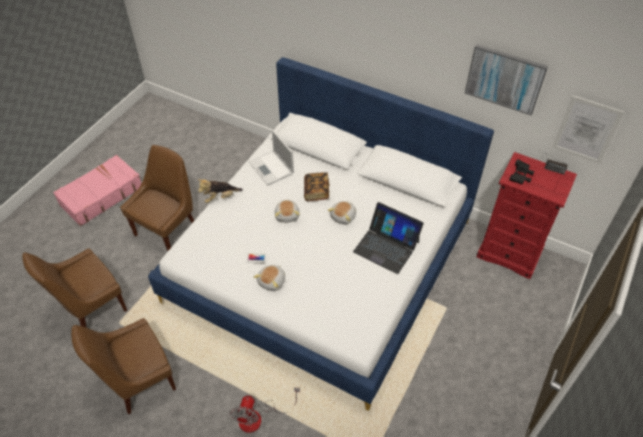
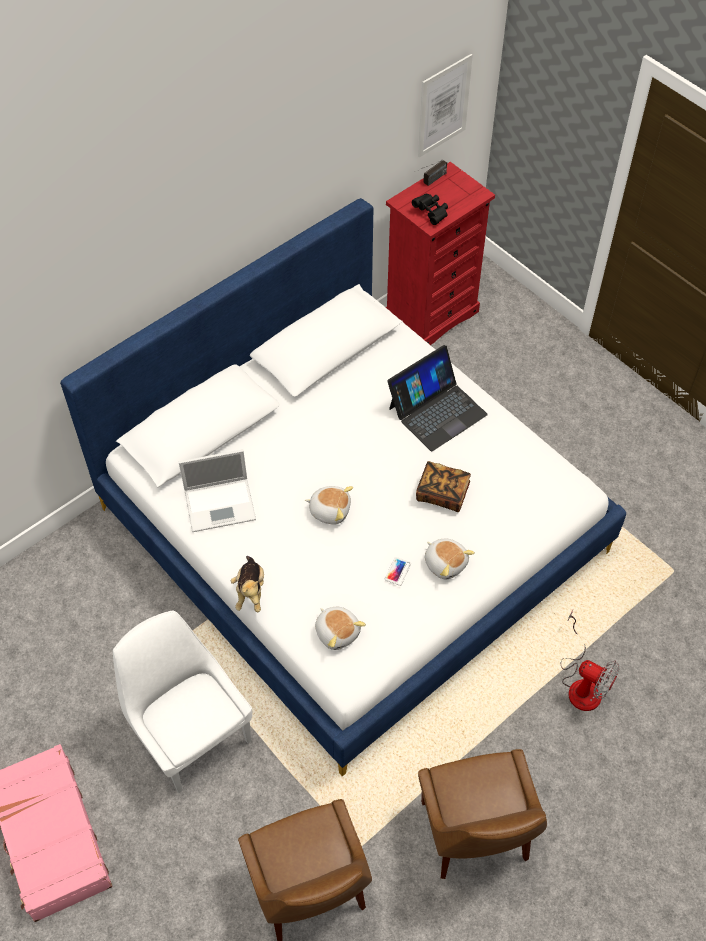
camera: 70 degrees left, 5 degrees up
(168, 229) = (191, 734): brown chair -> white chair
(316, 191) = (299, 460): book -> book (442, 493)
(343, 217) = (362, 442): plush toy -> plush toy (337, 632)
(505, 79) = (352, 128): picture -> none

